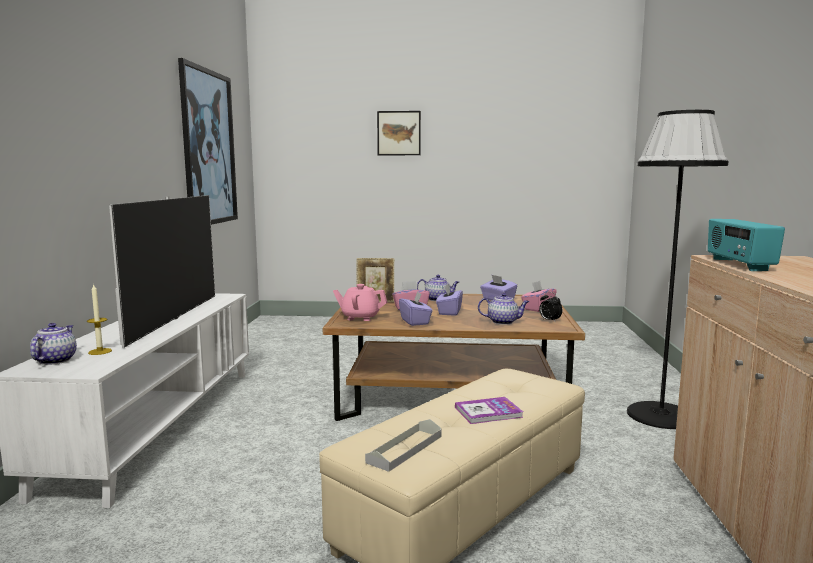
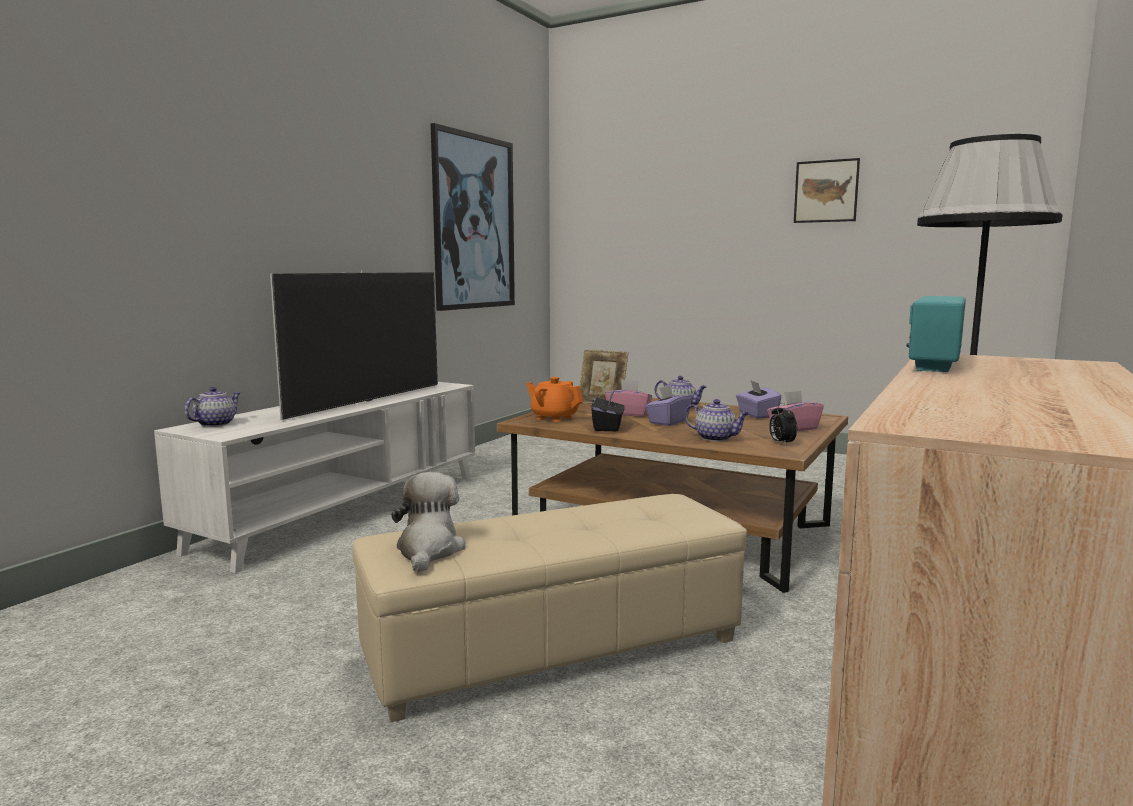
camera: 25 degrees right, 0 degrees up
(100, 351) = (259, 421): candle -> none
(360, 317) = (554, 418): pink teapot -> orange teapot
(399, 133) = (716, 200): picture -> picture (826, 191)
(405, 449) = (429, 550): grey tray -> plush toy
(415, 321) = (608, 427): purple tissue box -> black tissue box
(488, 412) = (574, 533): book -> none

